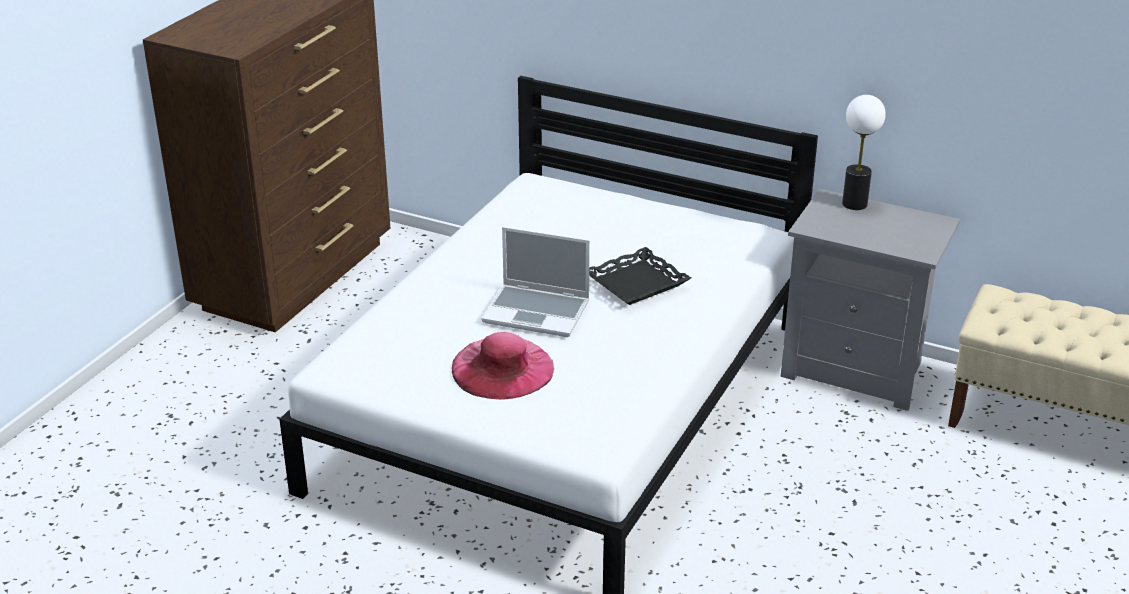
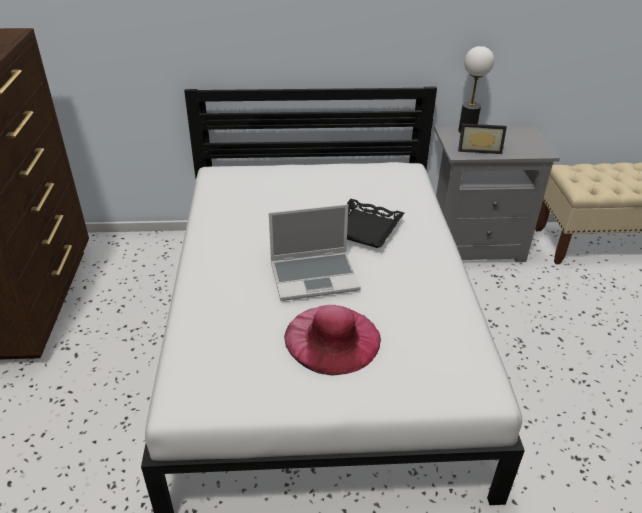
camera: 30 degrees left, 5 degrees up
(840, 228) = (479, 149): none -> picture frame

